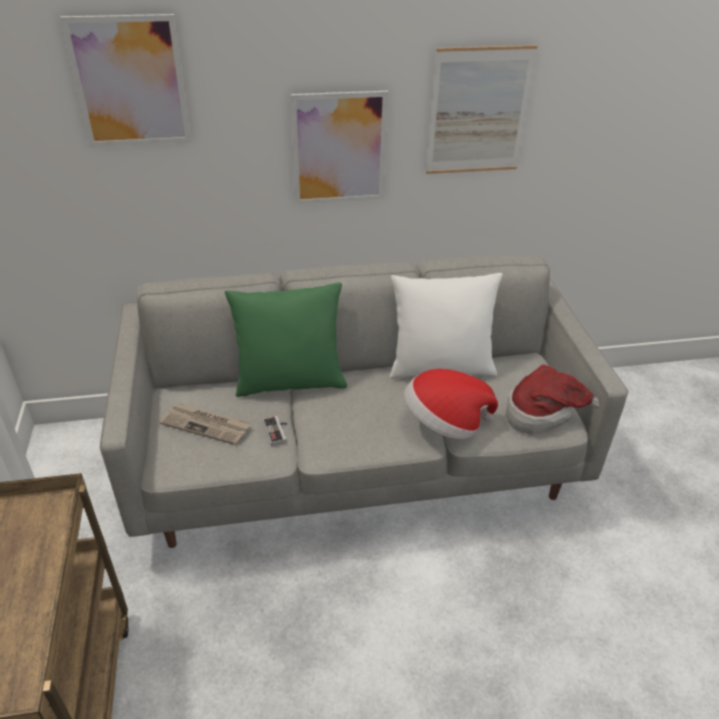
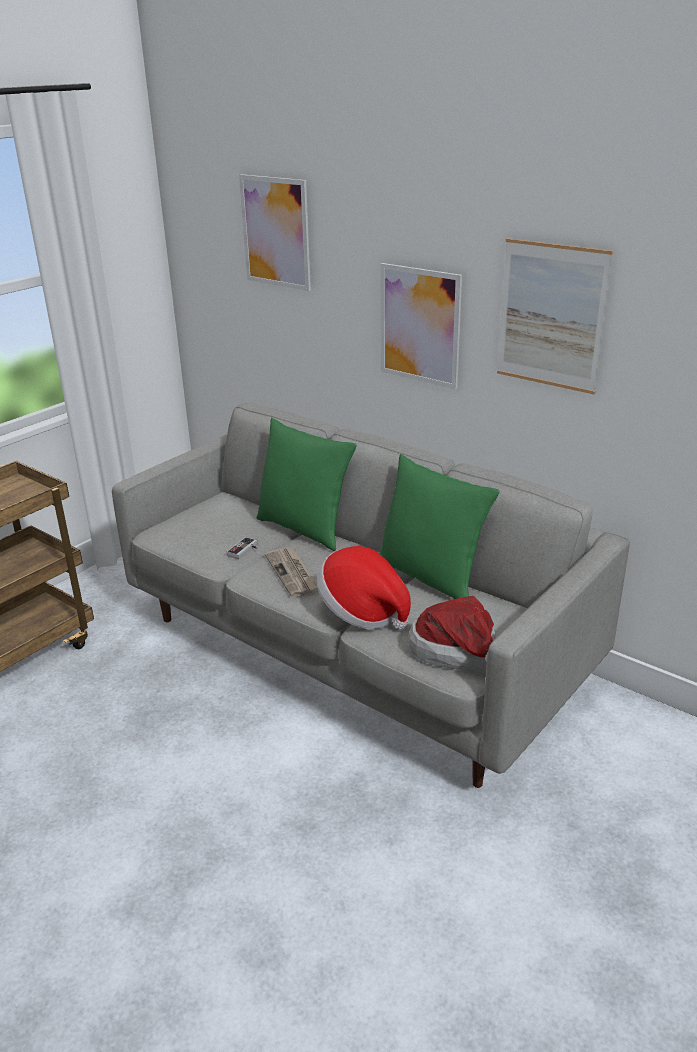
camera: 50 degrees right, 10 degrees down
(206, 425) = (213, 524): newspaper -> newspaper (292, 574)
(440, 367) = (431, 578): white pillow -> green pillow

